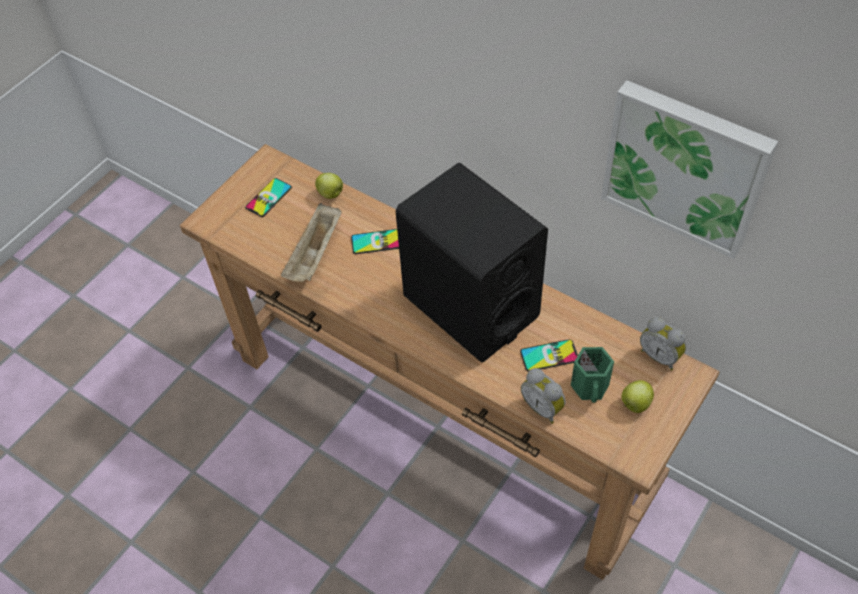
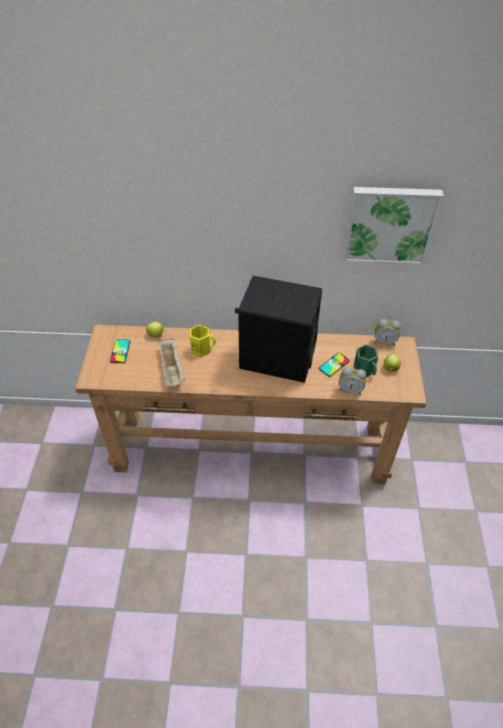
camera: 35 degrees left, 5 degrees down
(376, 242) = (201, 348): phone -> yellow mug

